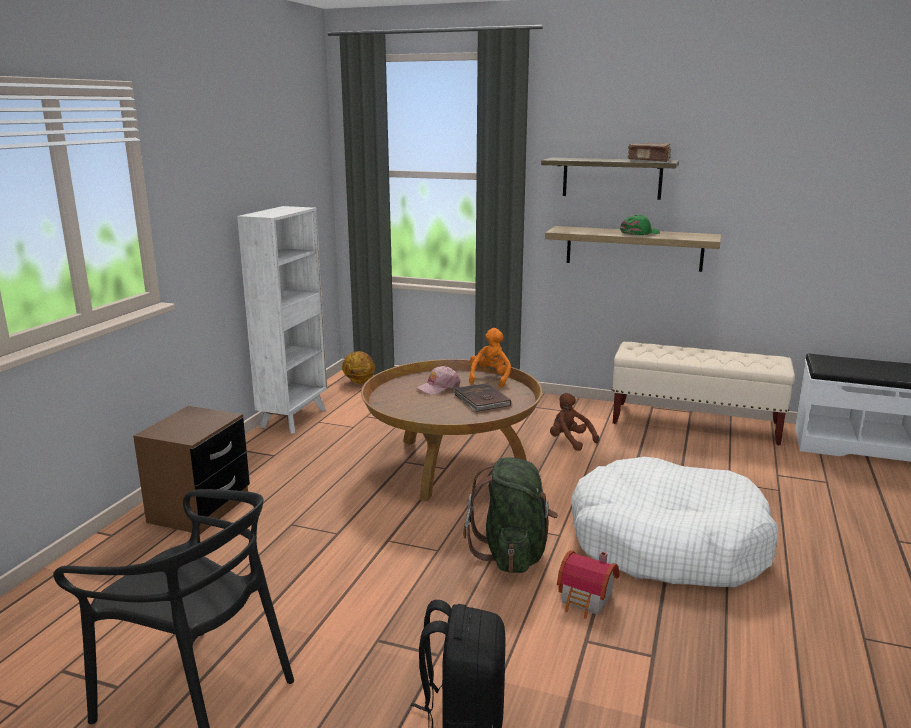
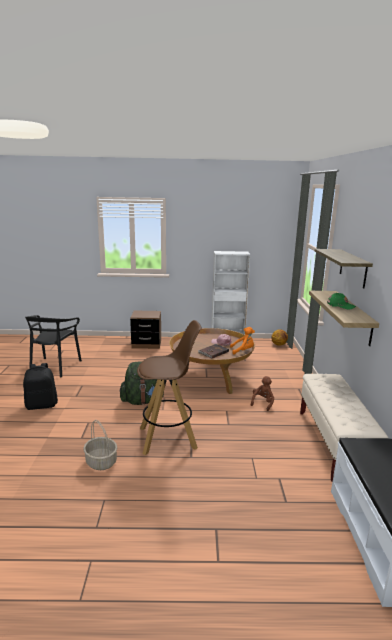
camera: 70 degrees right, 0 degrees up
(587, 600) = (114, 420): toy house -> none
(649, 160) = (349, 259): brown book -> none
(667, 543) = (168, 438): white dog bed -> brown stool
(748, 632) = (101, 462): none -> basket

